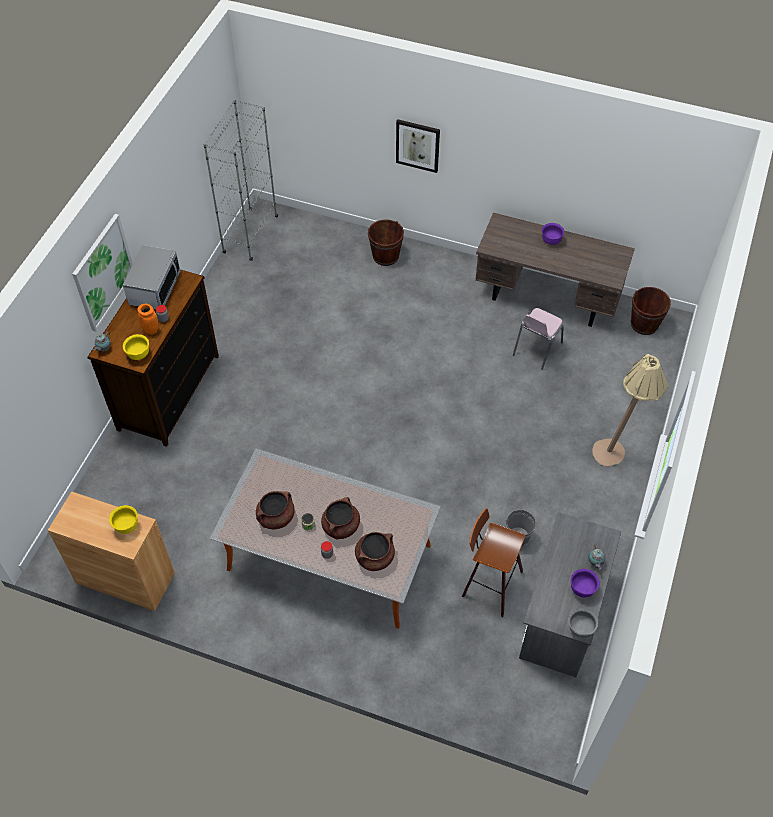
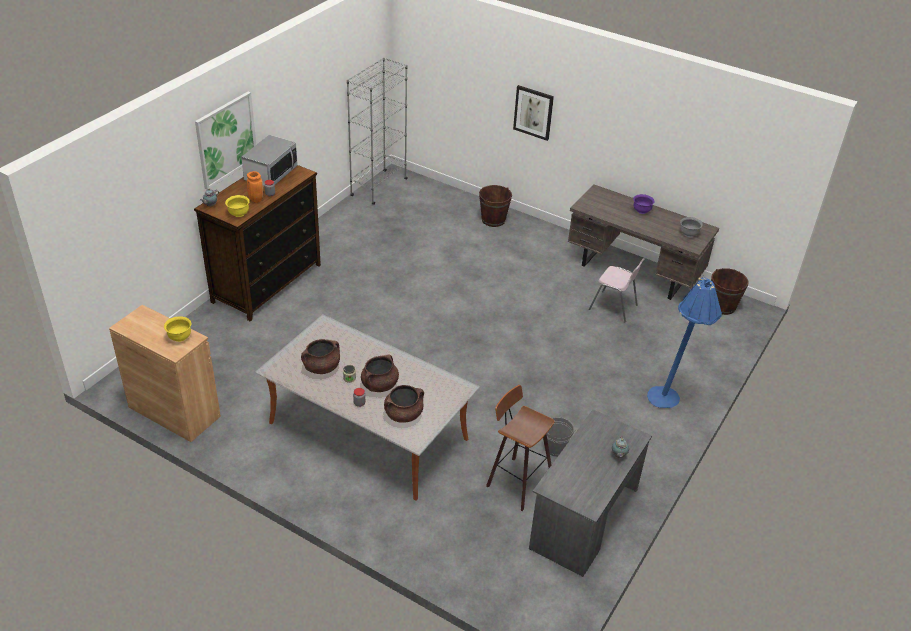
camera: 10 degrees right, 15 degrees down
(536, 349) = (613, 307): pink chair -> pink chair turned 105 degrees counterclockwise
(580, 629) = (589, 507): grey bowl -> grey bowl (688, 234)
(582, 589) = (600, 474): purple bowl -> none
(616, 455) = (670, 401): beige floor lamp -> blue floor lamp

